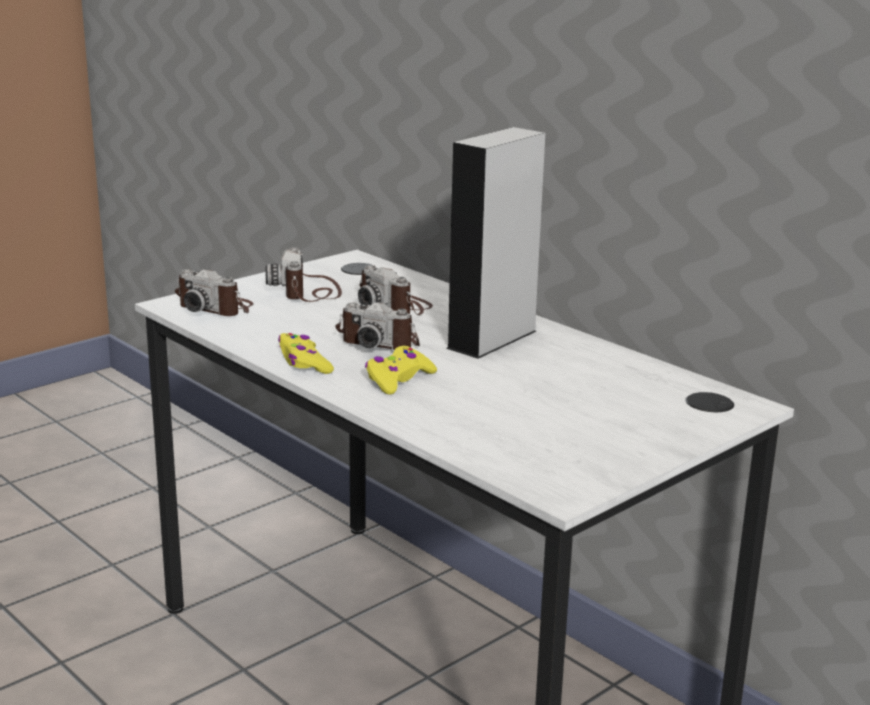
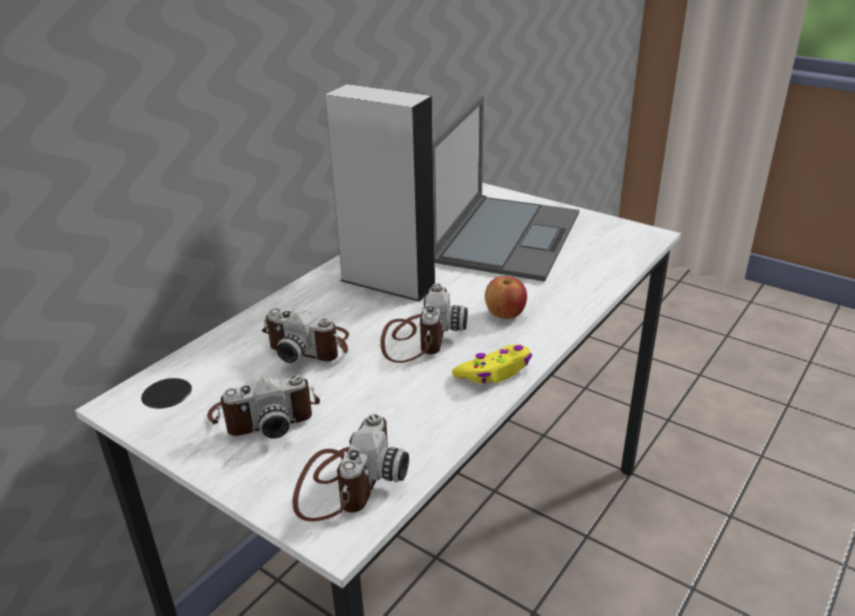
camera: 100 degrees left, 10 degrees up
(395, 306) = (309, 344): camera -> camera turned 75 degrees clockwise
(398, 379) = (505, 314): yellow game controller -> apple
(583, 404) = (507, 236): none -> laptop

